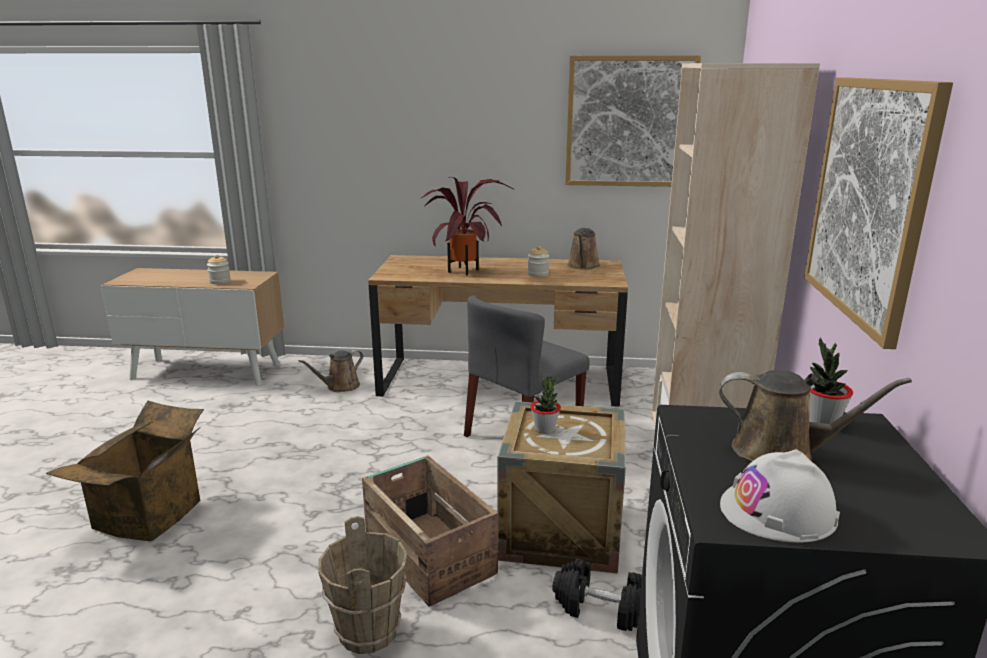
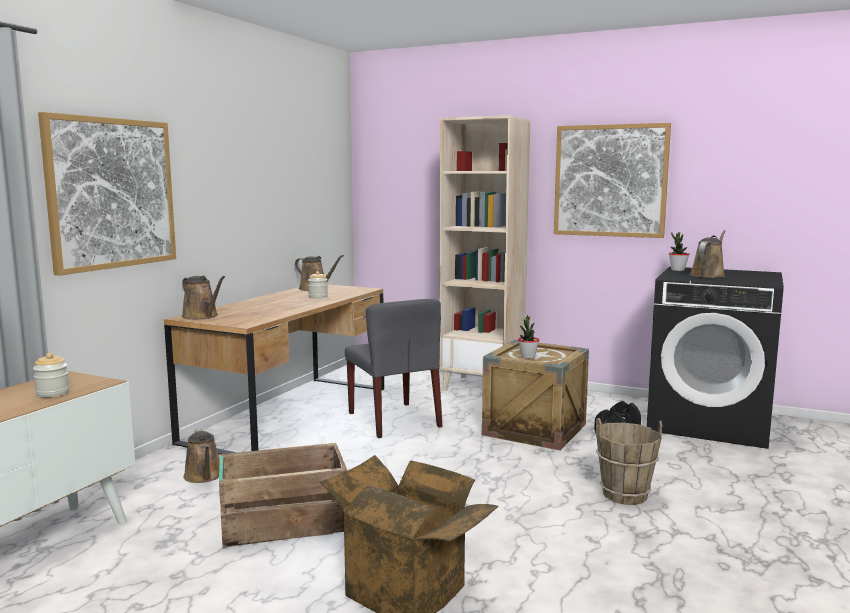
camera: 70 degrees left, 10 degrees down
(407, 261) = (202, 316): none -> brown watering can
(429, 553) = (542, 468): crate -> crate (281, 522)
(465, 272) = (276, 308): potted plant -> none
(629, 122) = (309, 167): picture -> picture (112, 193)
(778, 511) = (757, 280): white hard hat -> none

